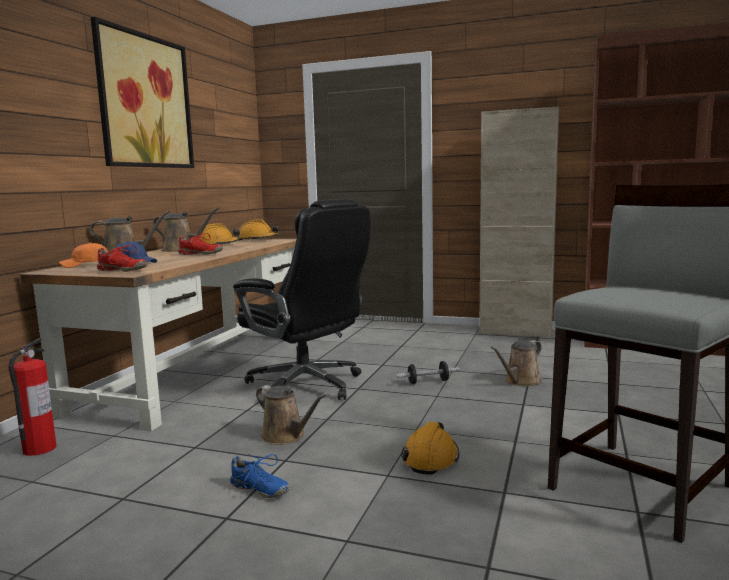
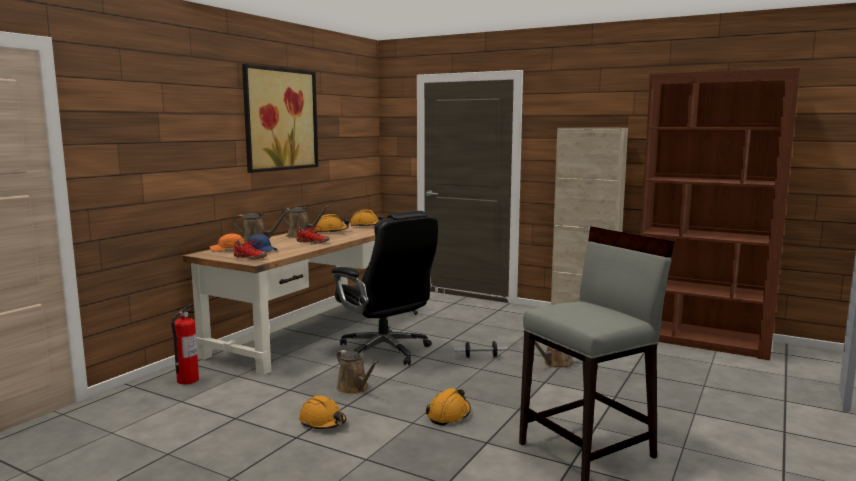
camera: 10 degrees right, 0 degrees up
(259, 489) = (322, 422): blue shoe -> orange hard hat

